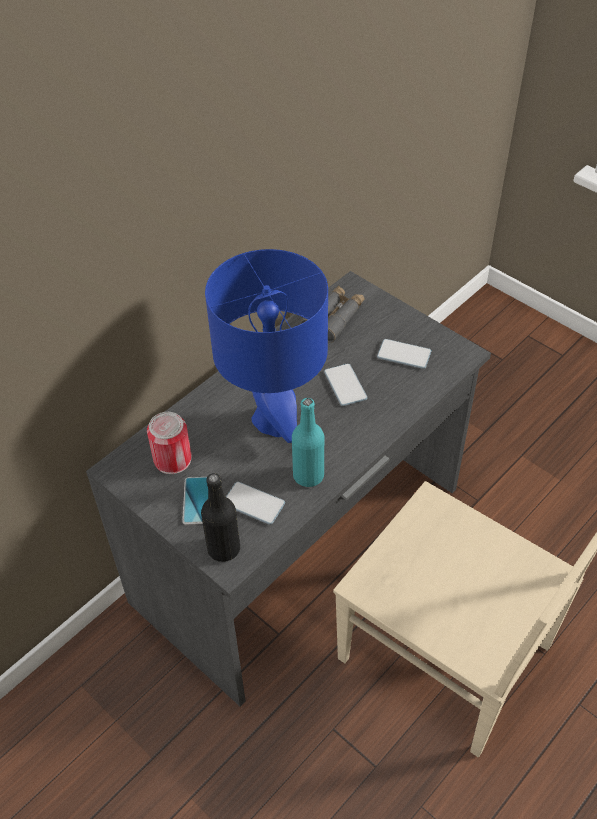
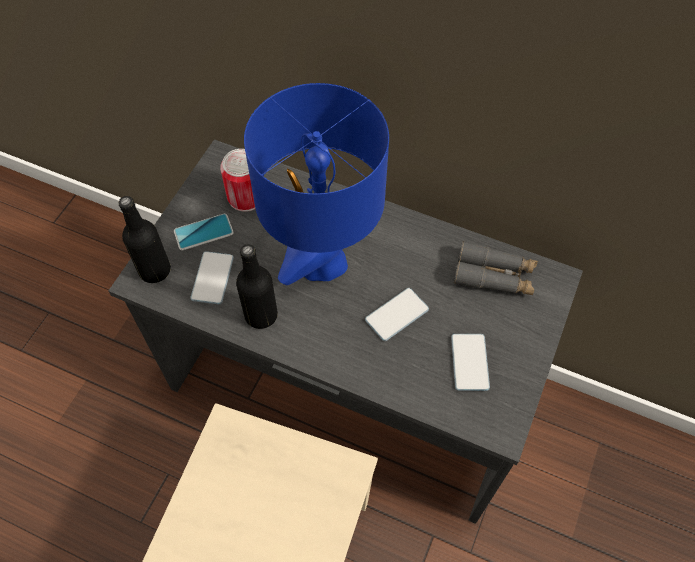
camera: 70 degrees right, 10 degrees up
(308, 475) = (261, 315): turquoise bottle -> black bottle

